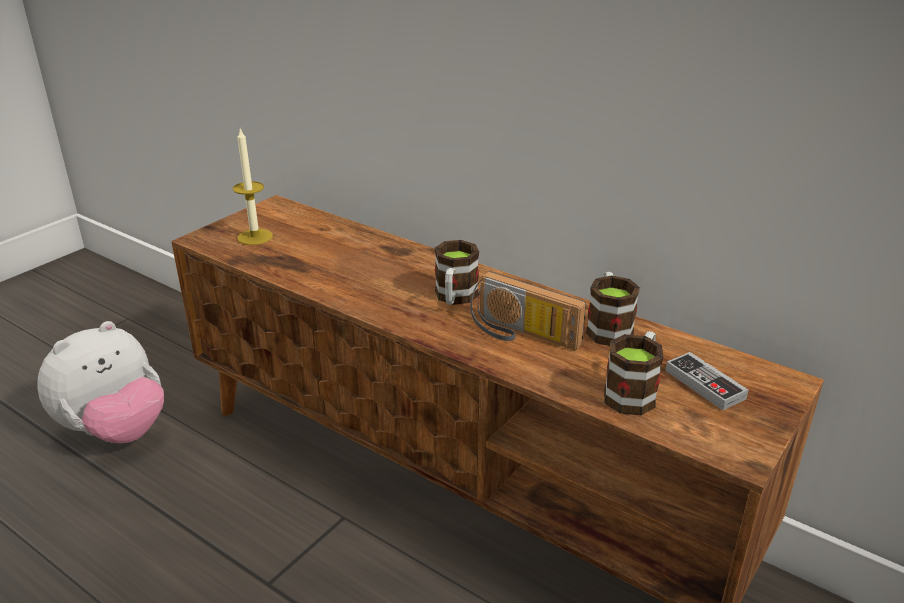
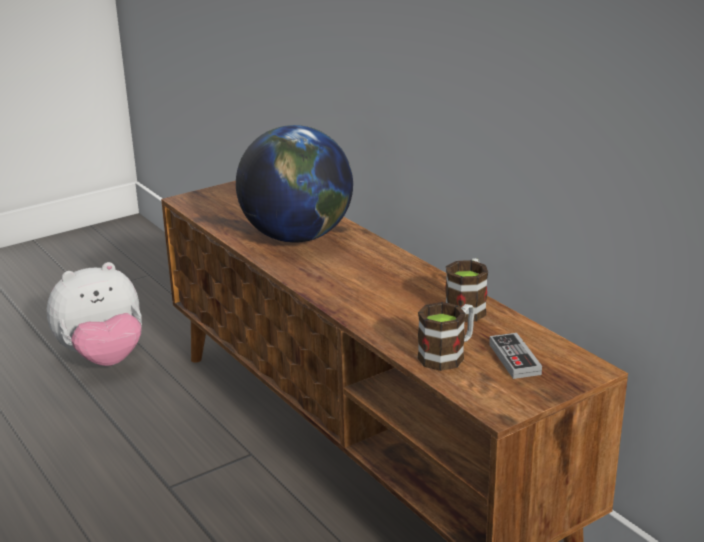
camera: 20 degrees right, 5 degrees down
(255, 237) = (226, 203): candle -> none
(364, 268) = (297, 237): none -> globe
(454, 298) = (354, 268): mug -> none
(520, 334) = (388, 301): radio -> none

